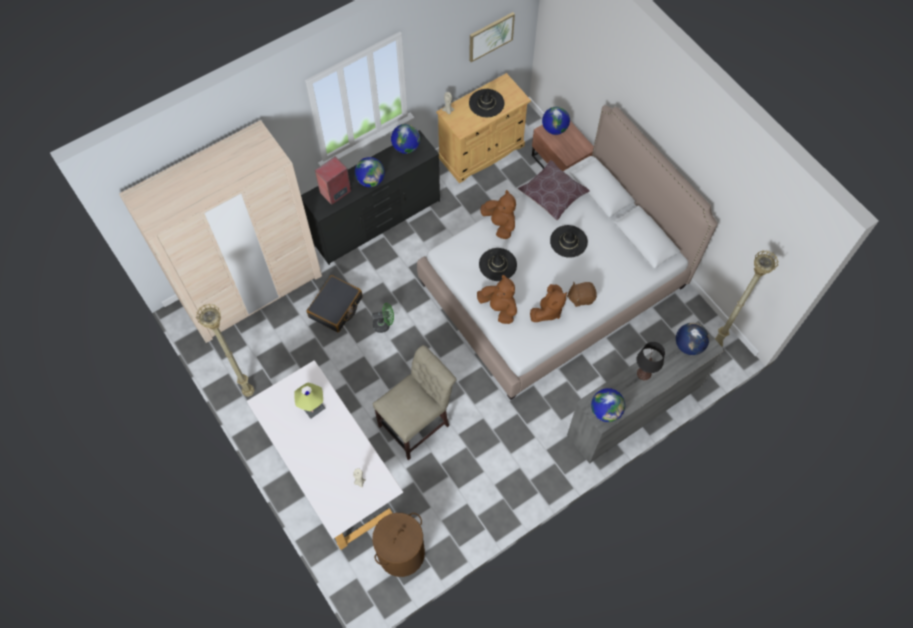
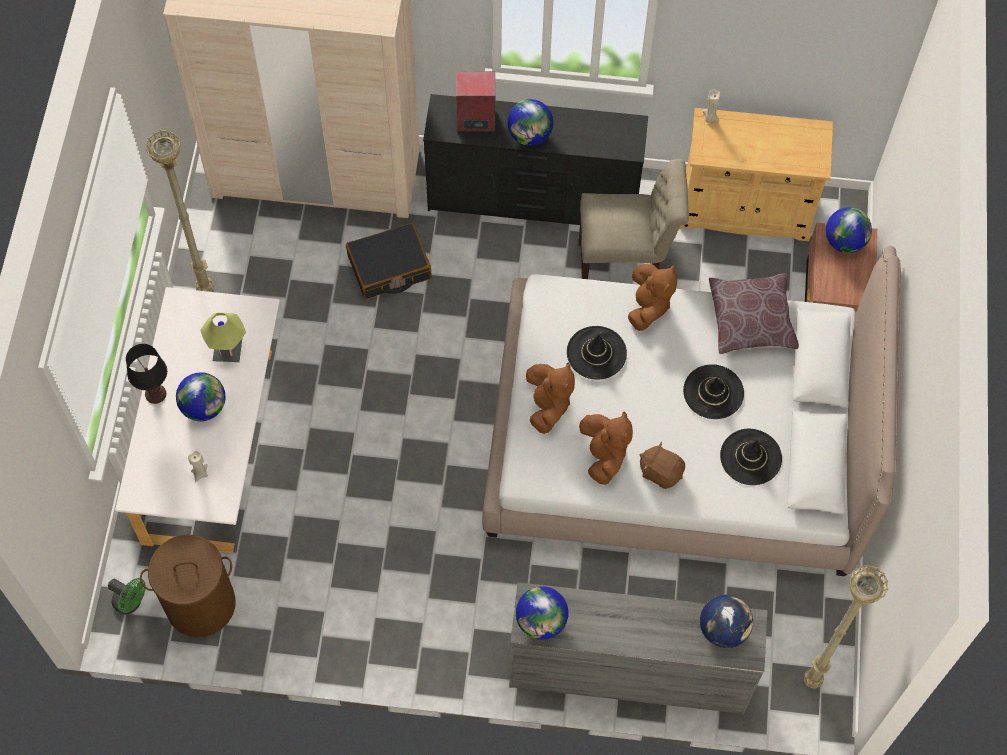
camera: 40 degrees right, 0 degrees up
(384, 324) = (426, 330): green fan -> green fan (131, 603)
(406, 147) = (611, 125): globe -> globe (204, 407)
(417, 423) = (355, 475): beige chair -> beige chair (624, 273)
(486, 103) = (768, 142): black hat -> black hat (750, 457)
(490, 36) = (818, 53): picture -> none
(548, 311) = (604, 455): brown plush toy -> brown plush toy turned 90 degrees counterclockwise
(644, 373) = (632, 616): black table lamp -> black table lamp (156, 394)

